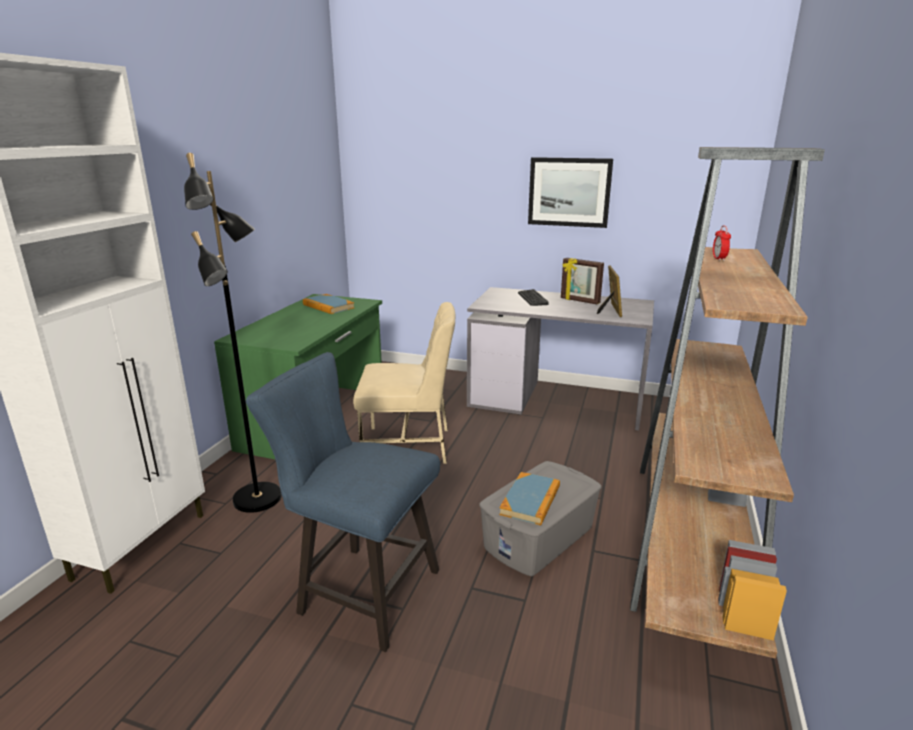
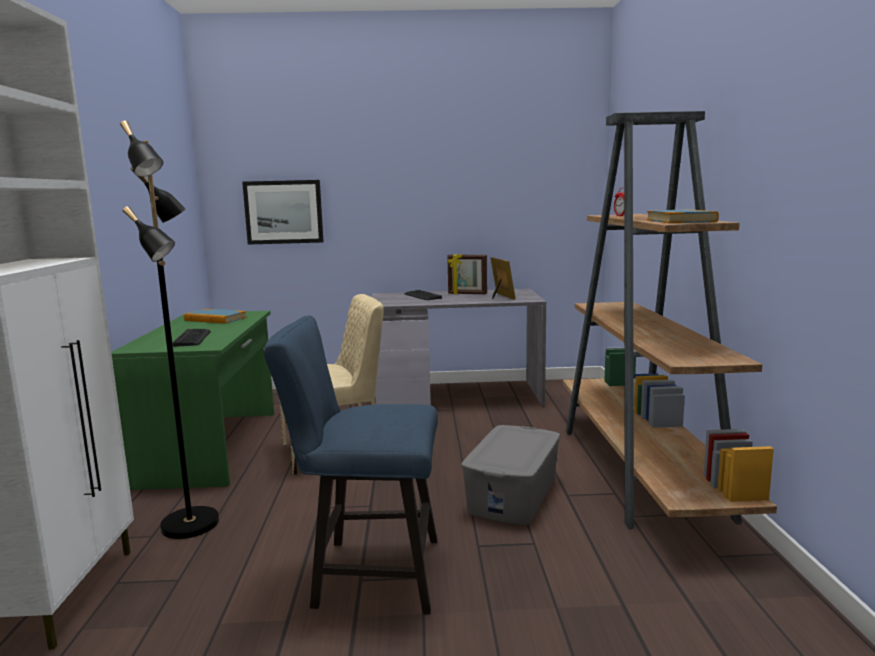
camera: 20 degrees left, 10 degrees down
(289, 331) = (192, 338): none -> keyboard
(530, 500) = (507, 453): book -> book (680, 221)
(569, 192) = (442, 195): picture -> picture (283, 212)

